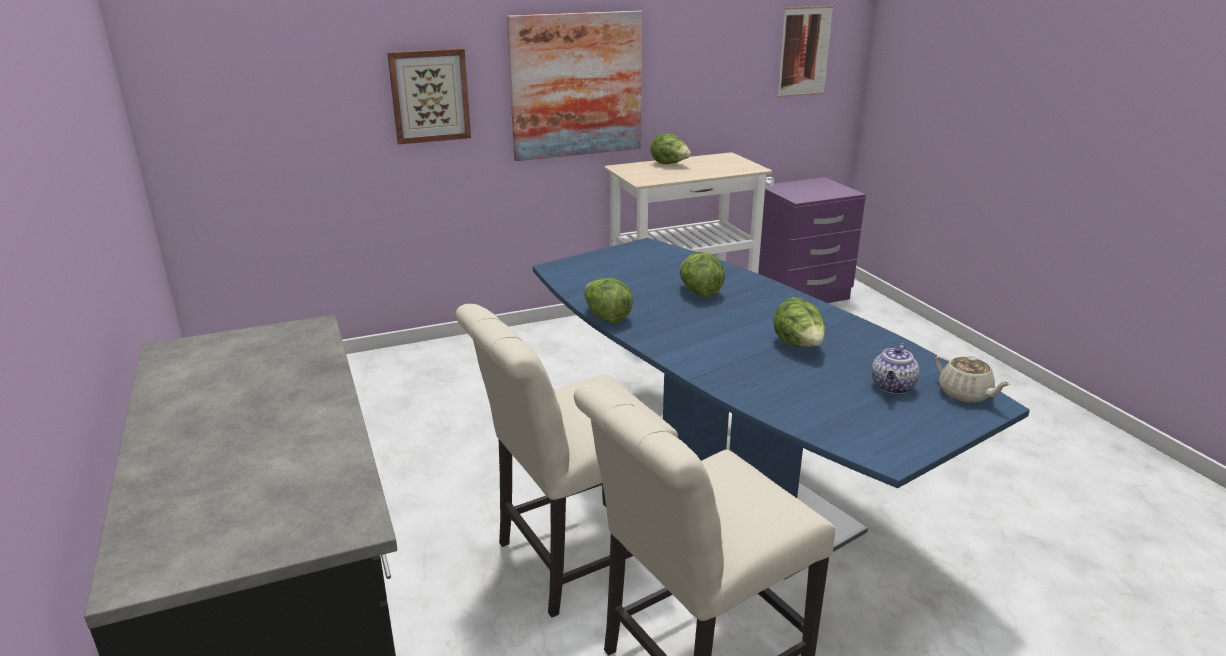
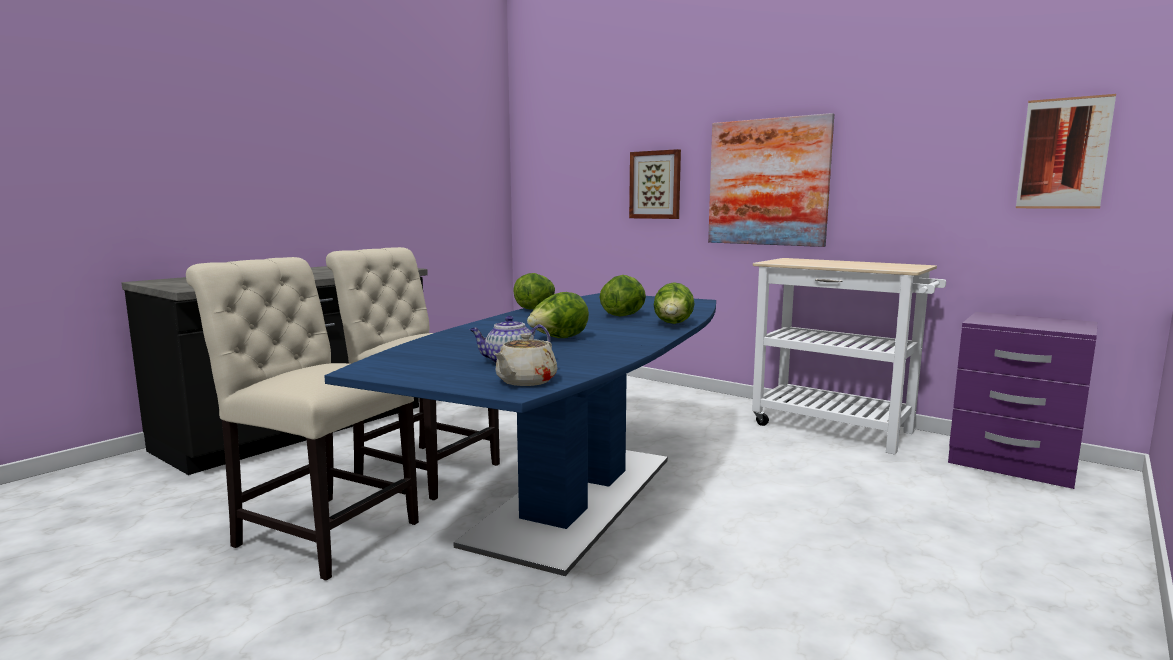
camera: 60 degrees right, 15 degrees down
(670, 164) = (837, 262): lettuce -> lettuce (673, 324)

